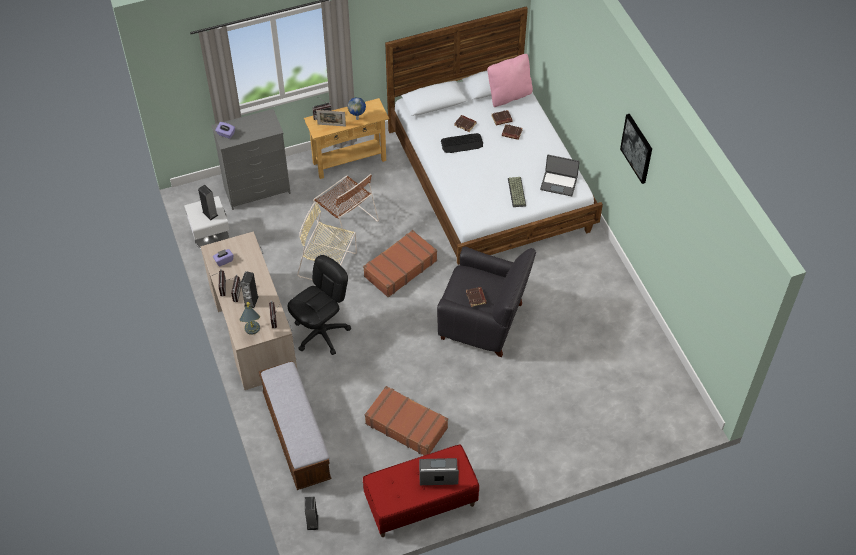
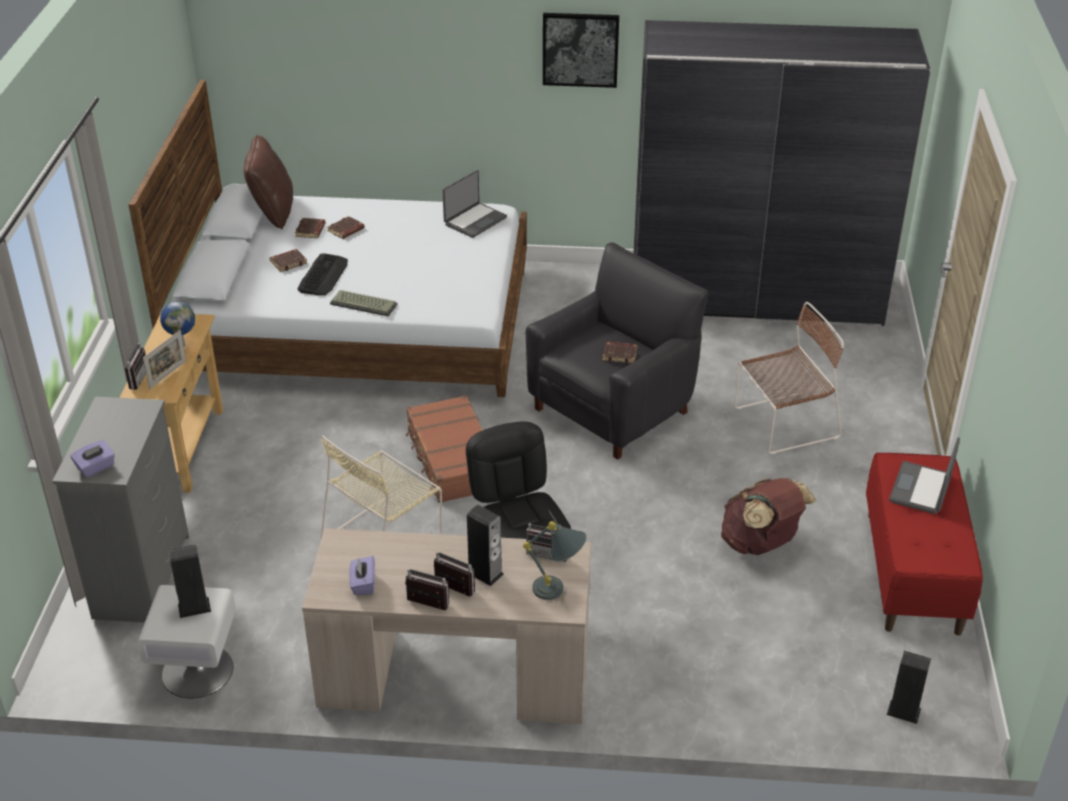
camera: 65 degrees left, 15 degrees down
(296, 436) = (718, 681): bench -> none
(346, 220) = (305, 489): brown chair -> brown chair (783, 423)
(406, 425) = (760, 544): brown suitcase -> brown backpack
(509, 96) = (273, 212): pink pillow -> brown pillow
(517, 192) = (460, 257): keyboard -> keyboard (364, 304)
(641, 356) = (756, 297): none -> grey wardrobe

